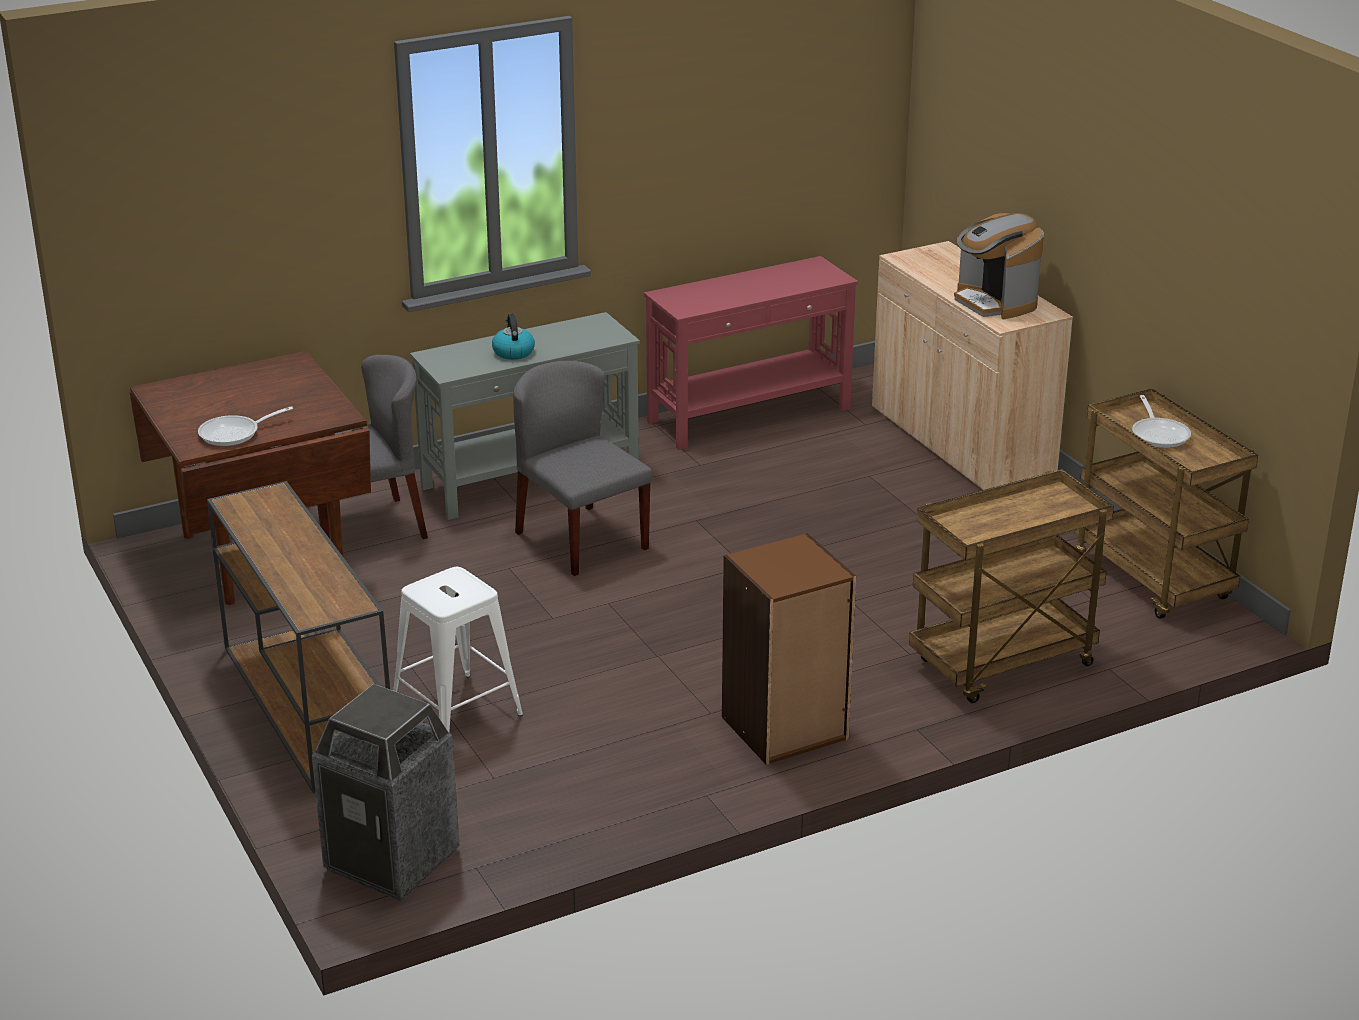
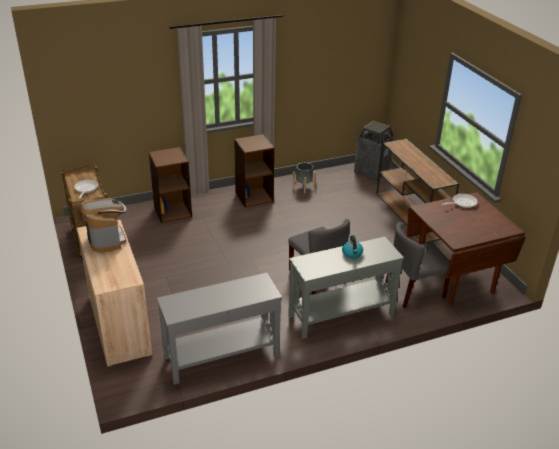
camera: 175 degrees left, 5 degrees up
(457, 712) = (360, 209): white stool -> none
(633, 775) = (303, 187): none -> grey planter
(750, 415) = (221, 356): red console table -> grey console table
(1002, 665) = (172, 211): brown cart -> brown bookcase

